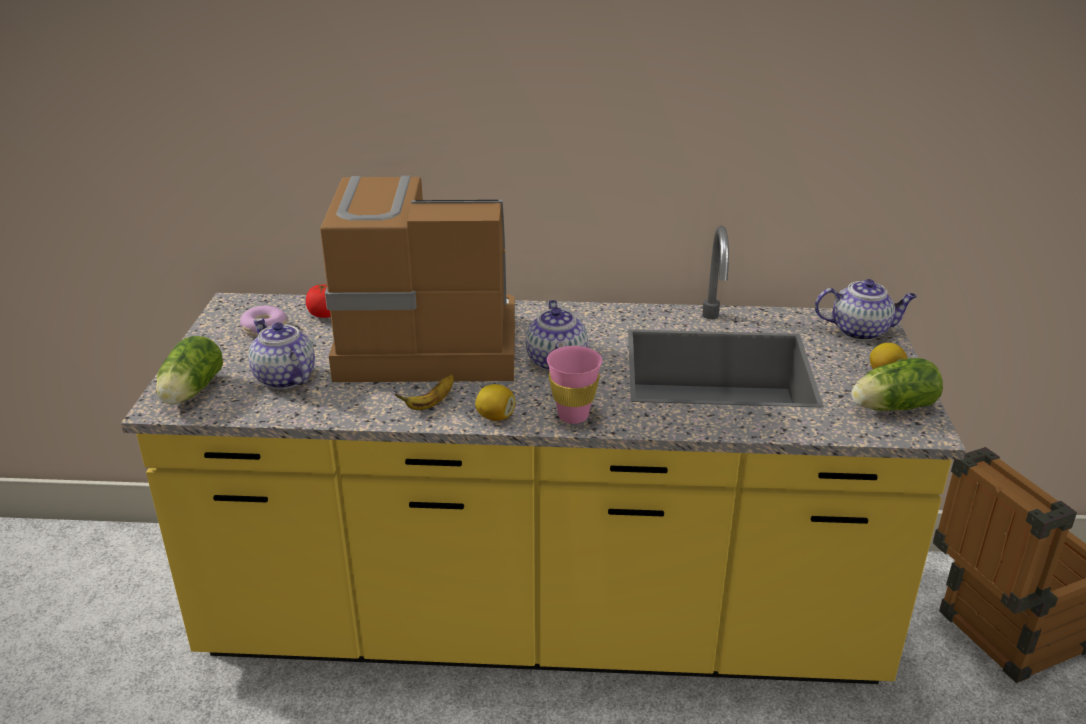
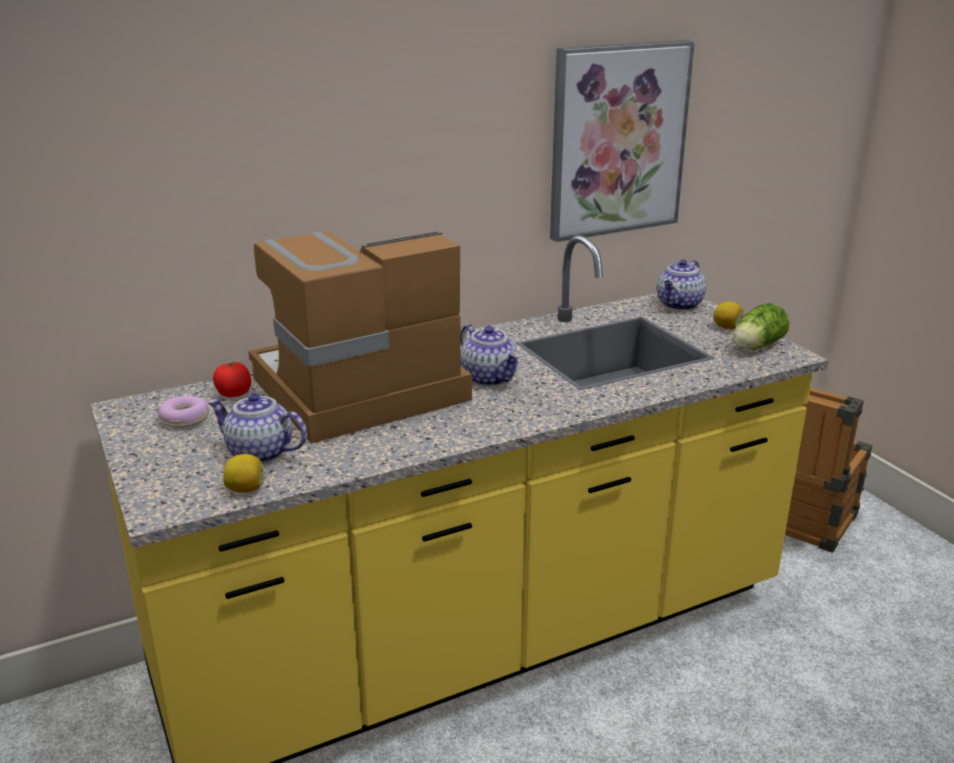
camera: 30 degrees left, 5 degrees down
(190, 392) = (175, 491): lettuce -> none
(430, 403) = (423, 435): banana -> none
(495, 417) = (490, 429): lemon -> lemon (245, 489)
(573, 416) = (550, 411): pink cup -> none
(812, 121) = (617, 140): none -> picture
(861, 331) = (679, 305): teapot -> teapot turned 150 degrees clockwise

